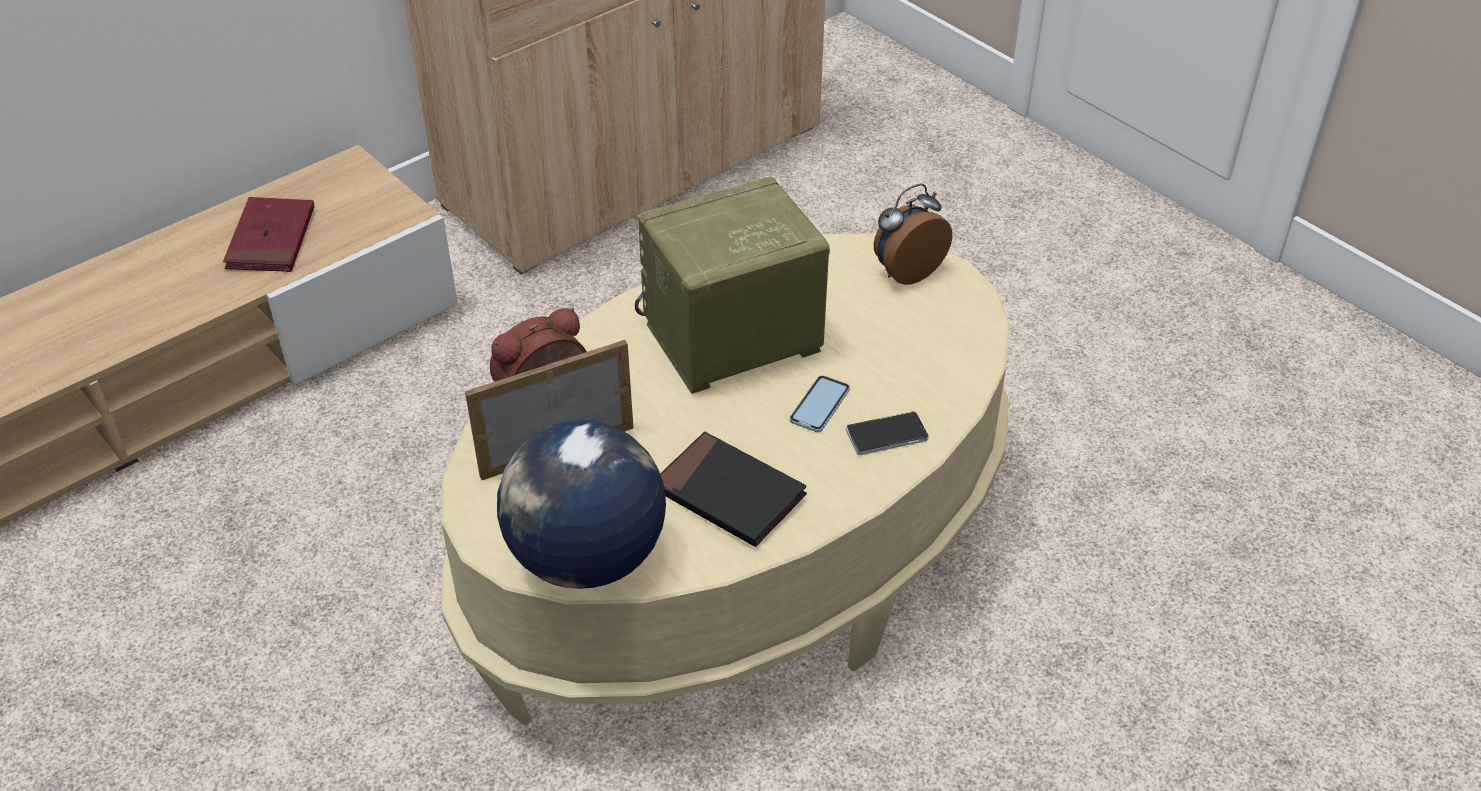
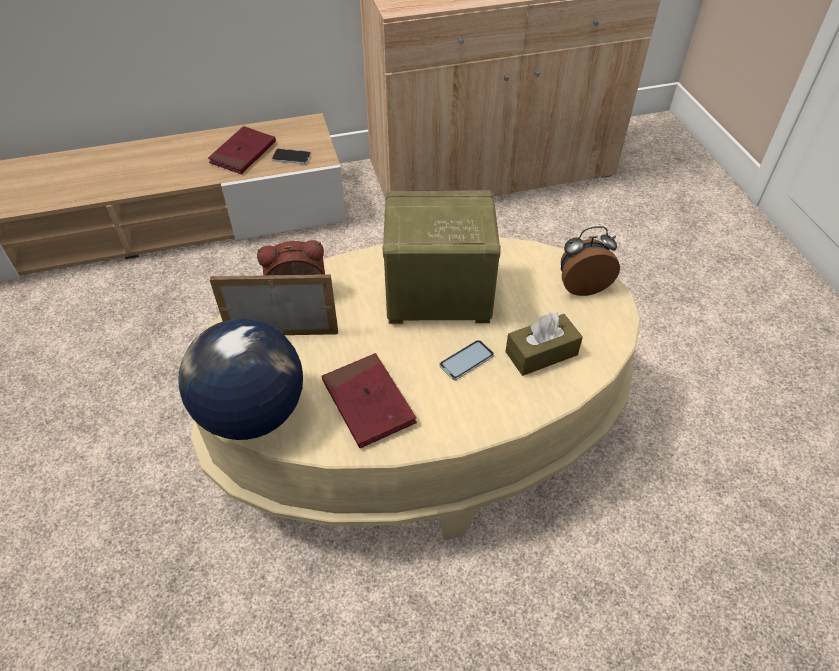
camera: 25 degrees right, 5 degrees up
(729, 494) = (368, 402): black book -> red book
(886, 435) = (499, 399): phone -> phone (291, 157)
(905, 366) = (541, 353): none -> brown tissue box

